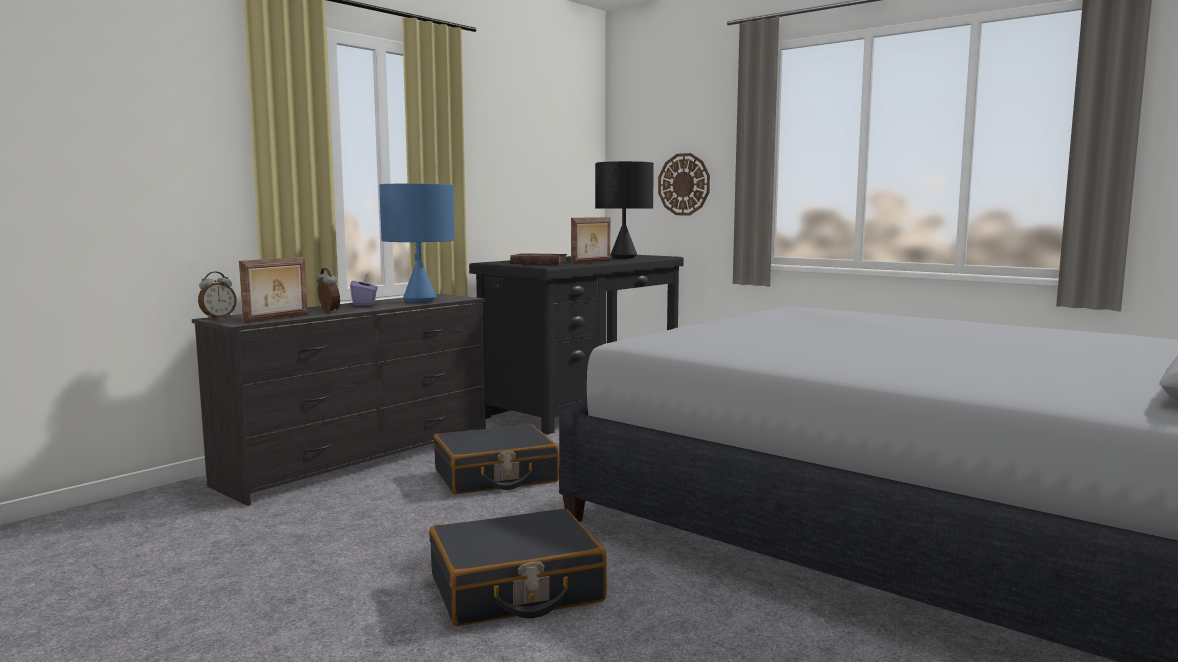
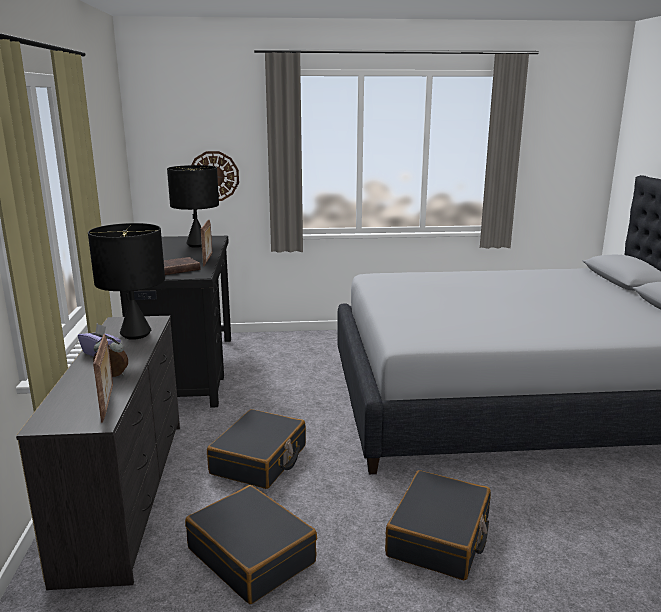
camera: 45 degrees left, 10 degrees up
(218, 317) = (39, 423): alarm clock -> none
(346, 526) = (252, 555): none -> black suitcase
(420, 301) = (136, 335): blue table lamp -> black table lamp

